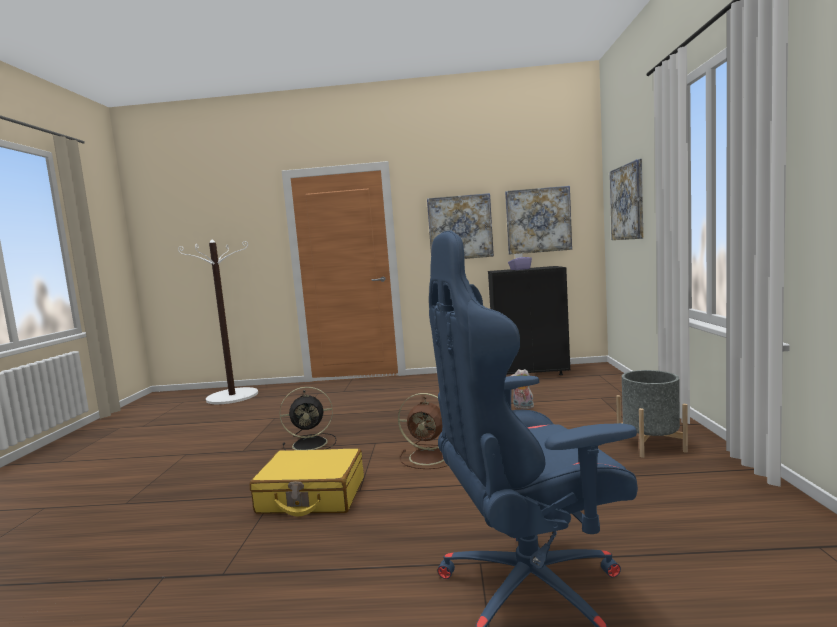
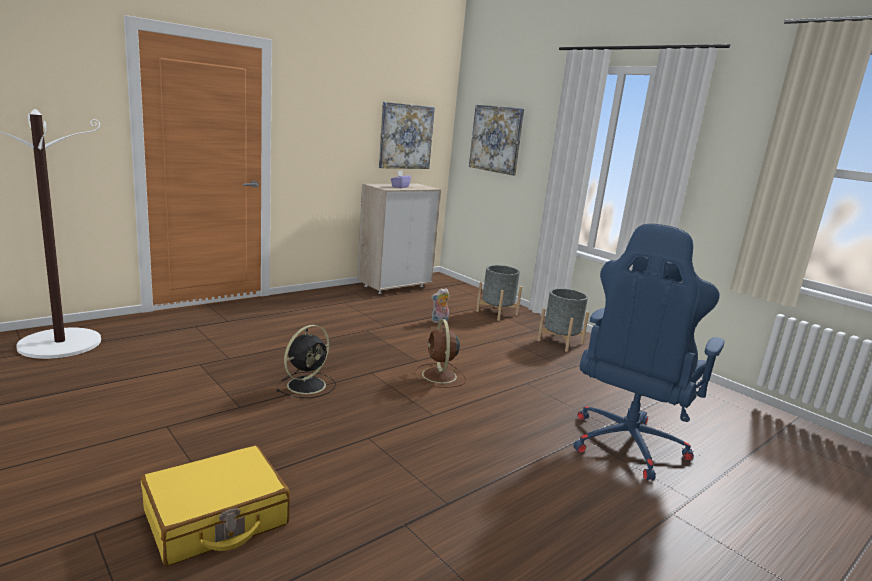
camera: 45 degrees left, 10 degrees up
(311, 496) = (402, 429): yellow suitcase -> yellow suitcase (216, 518)
(430, 457) = (439, 376): brown fan -> brown fan turned 105 degrees clockwise
(460, 227) = (339, 133): picture -> none
(531, 373) = (395, 286): black cabinet -> beige cabinet
(610, 405) = (497, 313): none -> grey planter

